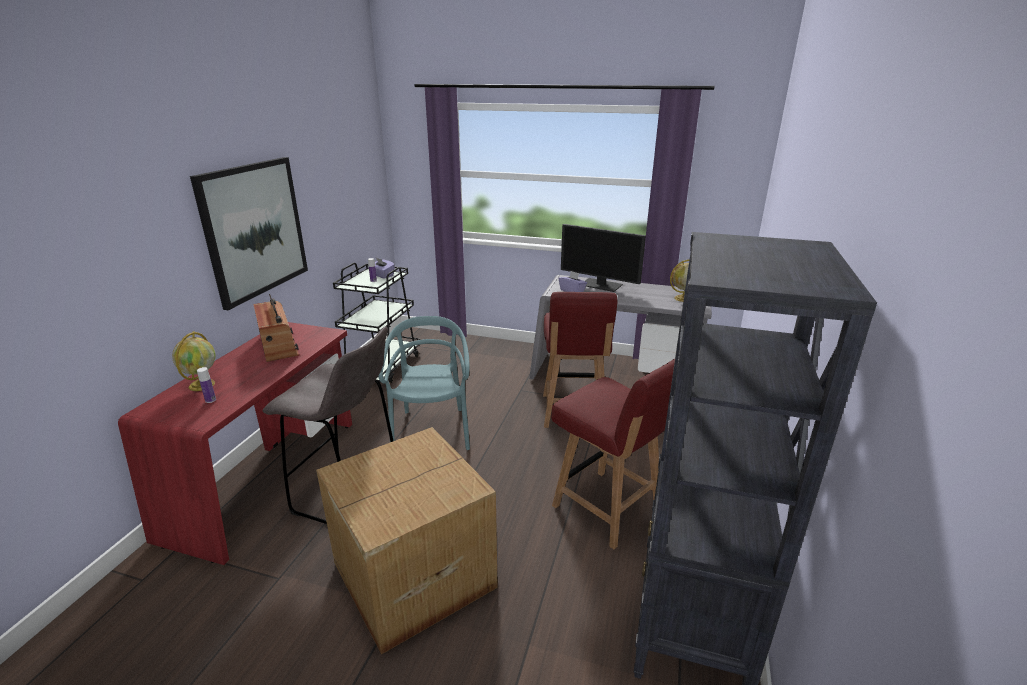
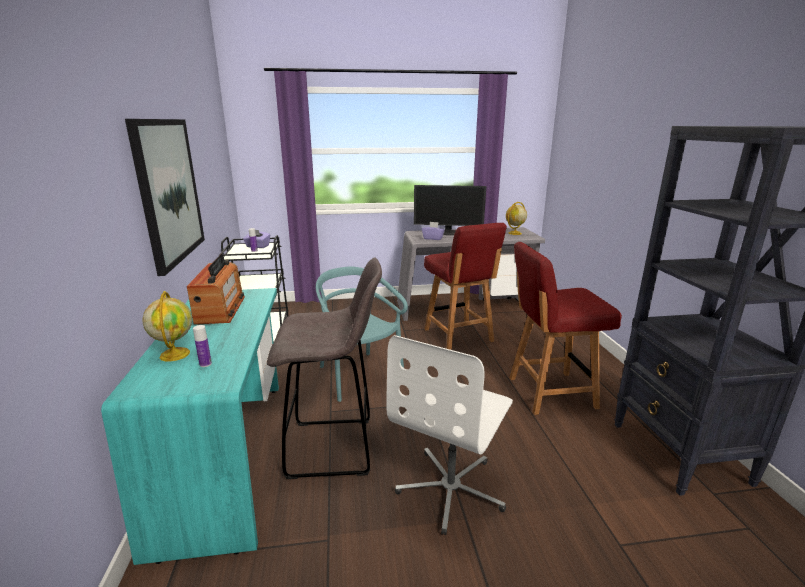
camera: 25 degrees left, 5 degrees down
(269, 477) = (230, 455): red desk -> turquoise desk
(278, 346) = (220, 309): radio -> radio turned 45 degrees clockwise
(411, 574) = (451, 489): cardboard box -> white office chair
(608, 509) = (549, 392): red chair -> red chair turned 150 degrees clockwise

